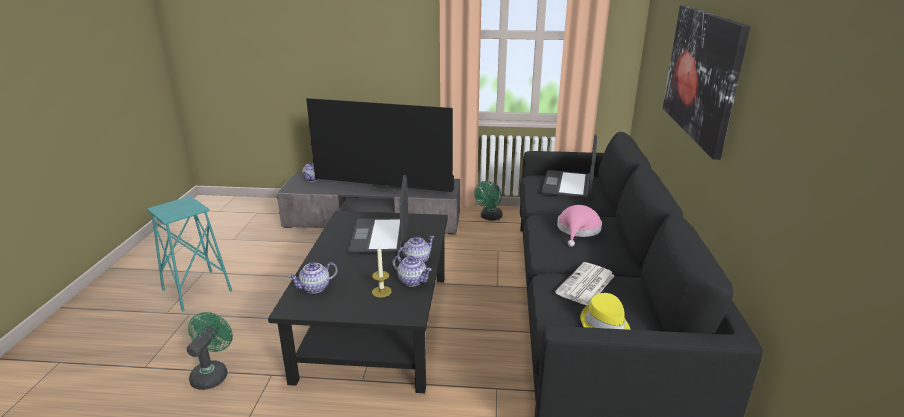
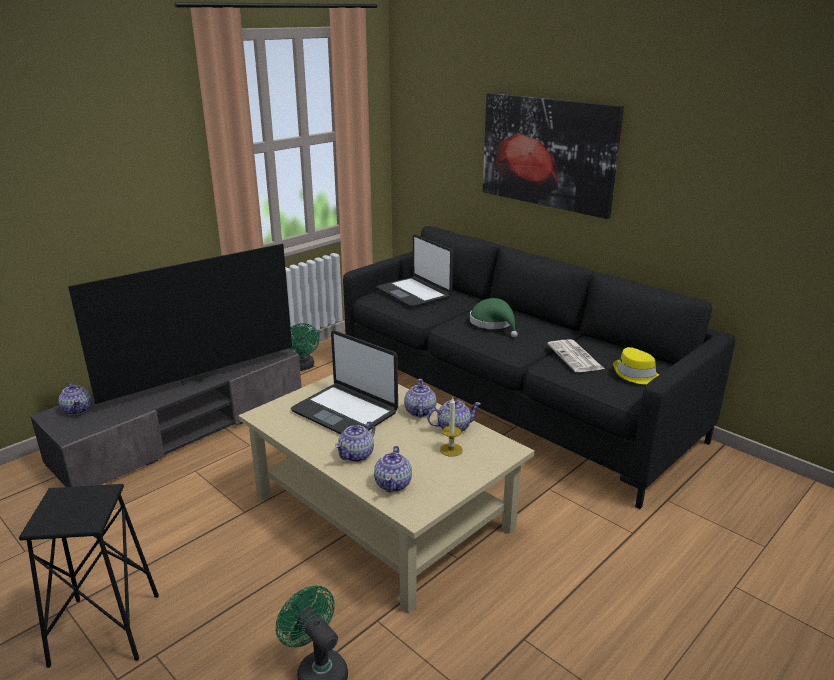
camera: 50 degrees left, 0 degrees up
(197, 290) = (106, 629): turquoise stool -> black stool
(335, 262) = (357, 455): none -> teapot
(377, 324) = (383, 511): black coffee table -> beige coffee table
(578, 230) = (494, 323): pink hat -> green hat

